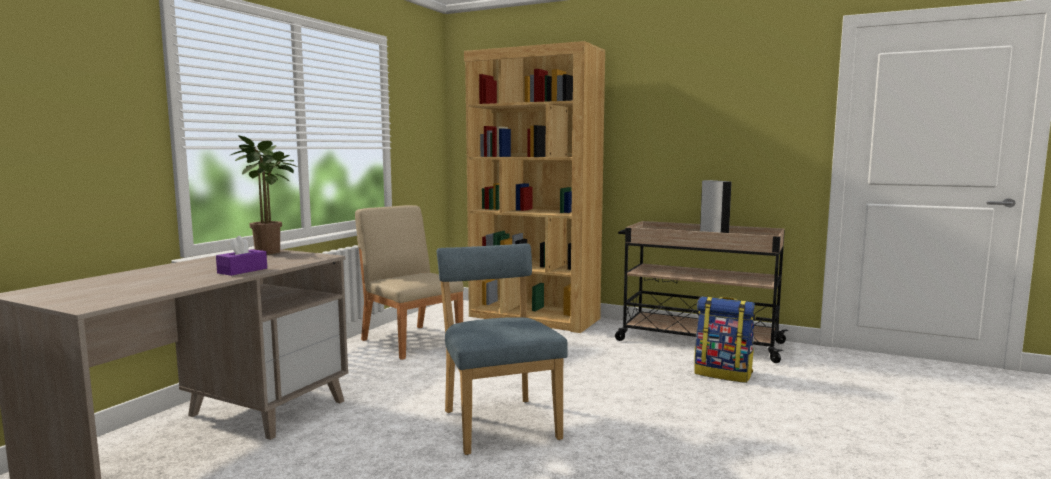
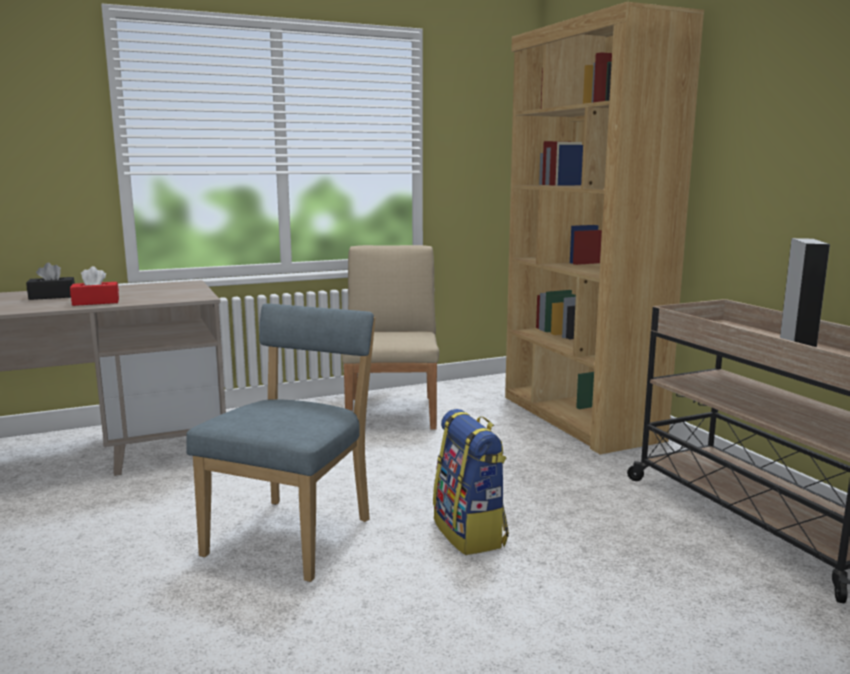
camera: 40 degrees right, 5 degrees up
(170, 273) = (52, 296): none -> black tissue box
(242, 271) = (96, 302): purple tissue box -> red tissue box
(269, 253) = (182, 287): potted plant -> none
(723, 373) = (699, 584): backpack -> backpack (470, 533)

